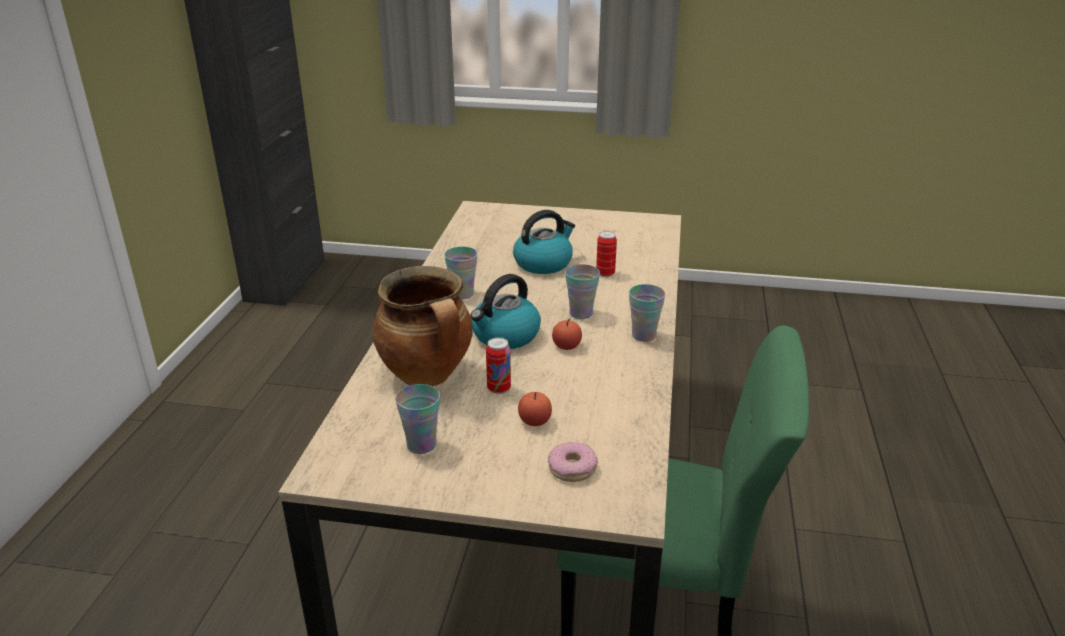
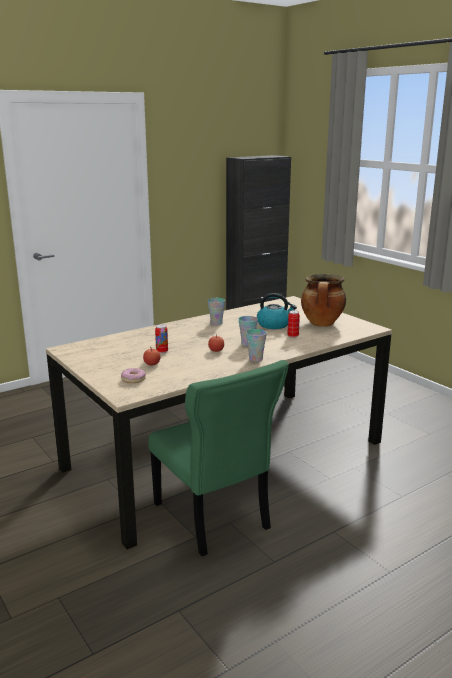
camera: 45 degrees right, 10 degrees down
(421, 445) = (104, 354): cup -> none
(428, 376) = (147, 340): cooking pot -> cooking pot (322, 324)
(505, 336) = (201, 339): kettle -> none

